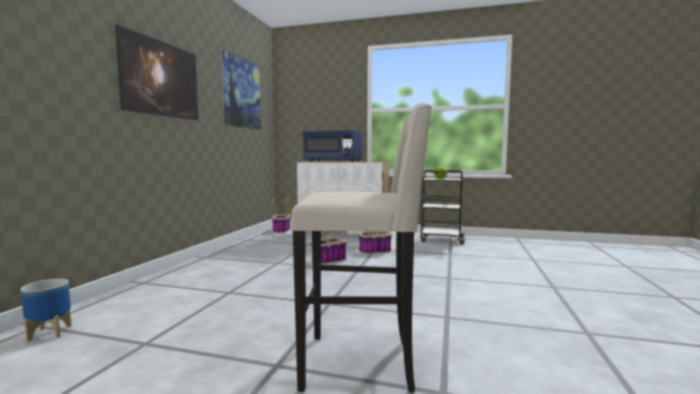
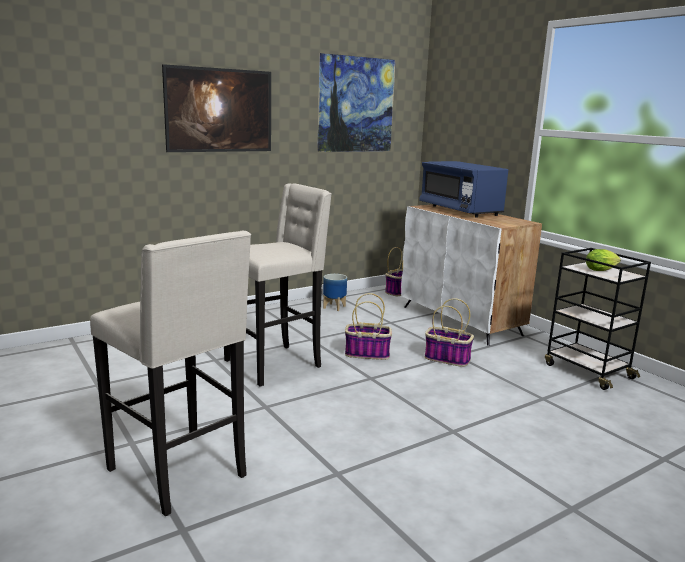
camera: 40 degrees right, 10 degrees up
(49, 333) = (70, 352): planter -> planter (334, 307)
(282, 281) = (275, 364): none -> beige stool

